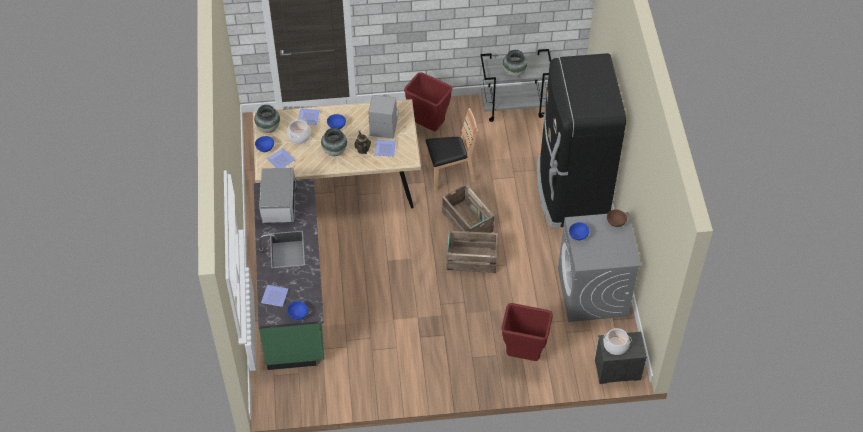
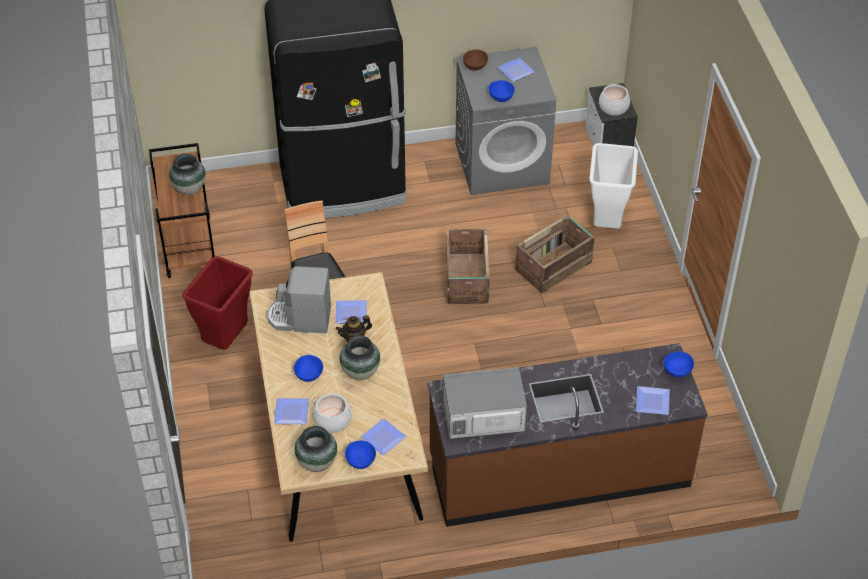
camera: 95 degrees left, 5 degrees down
(294, 295) = (559, 471): green counter -> brown counter
(467, 222) = (404, 286): crate -> crate (554, 266)
(514, 107) = (188, 246): grey cart -> brown cart
(523, 355) = (607, 223): red trash can -> white trash can
(610, 249) = (517, 71): none -> plate

